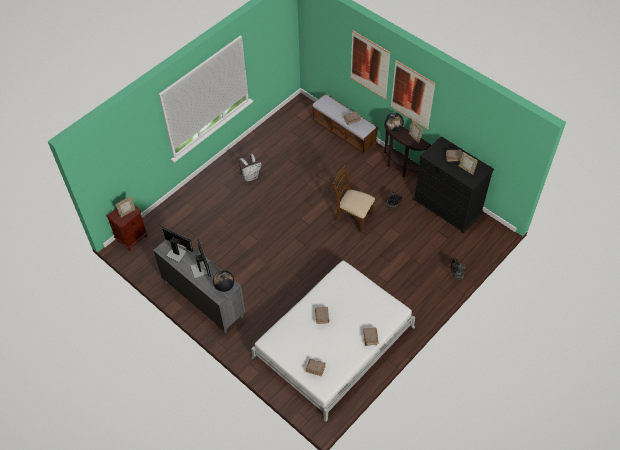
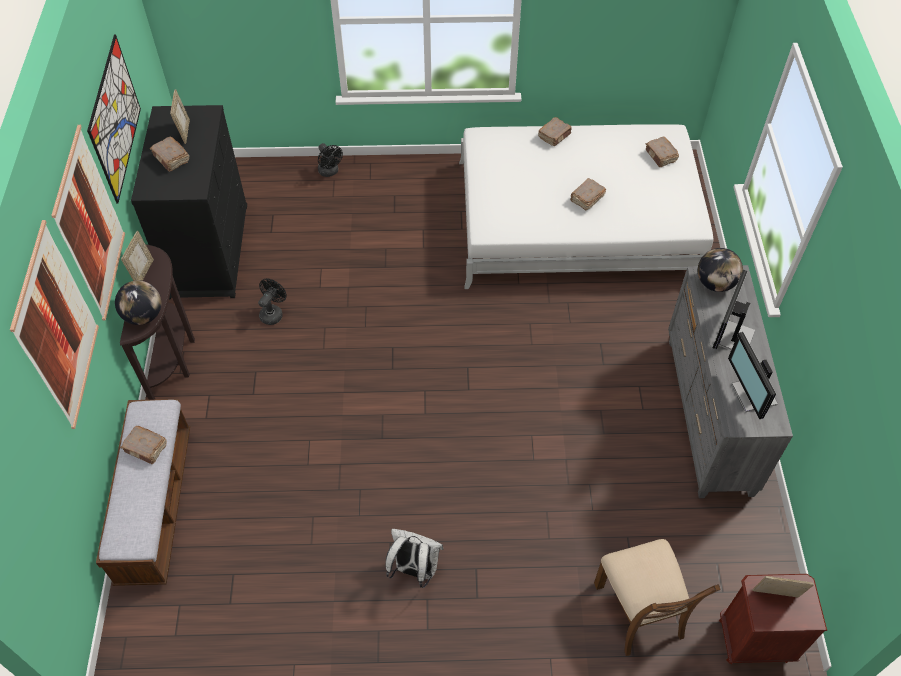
camera: 135 degrees left, 0 degrees up
(353, 216) = (347, 346): brown chair -> brown chair (640, 611)
(462, 123) = (115, 118): none -> picture

